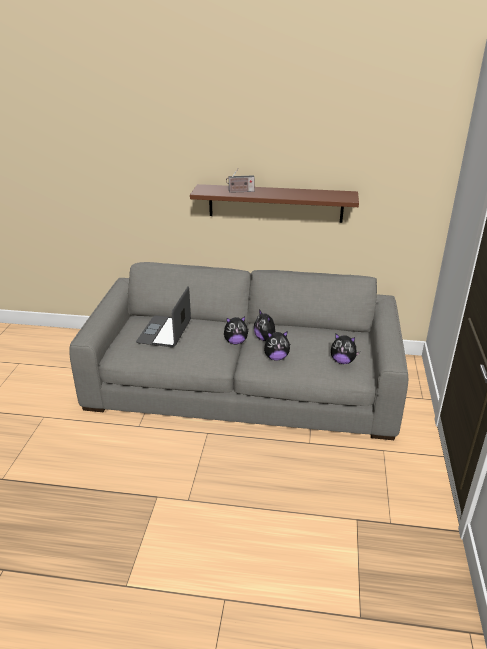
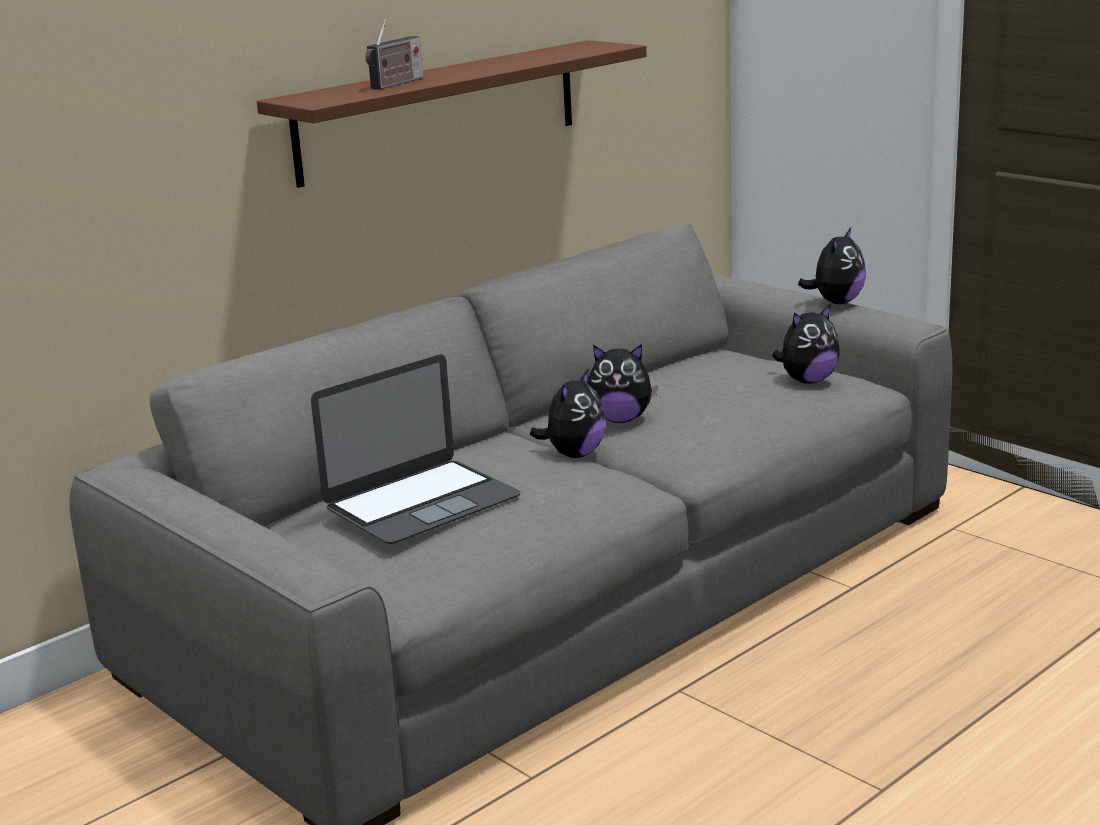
camera: 50 degrees left, 10 degrees down
(164, 331) = (422, 502): laptop -> laptop turned 90 degrees counterclockwise
(276, 357) = (713, 426): plush toy -> plush toy (836, 302)

